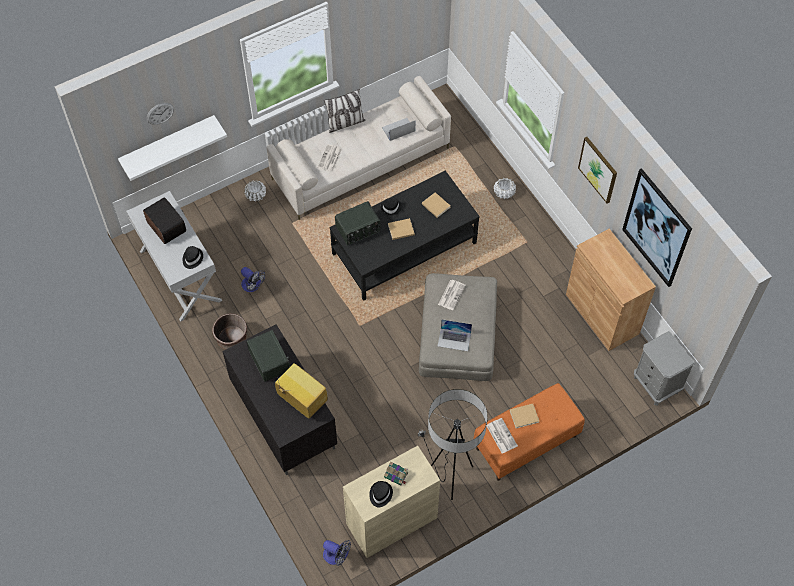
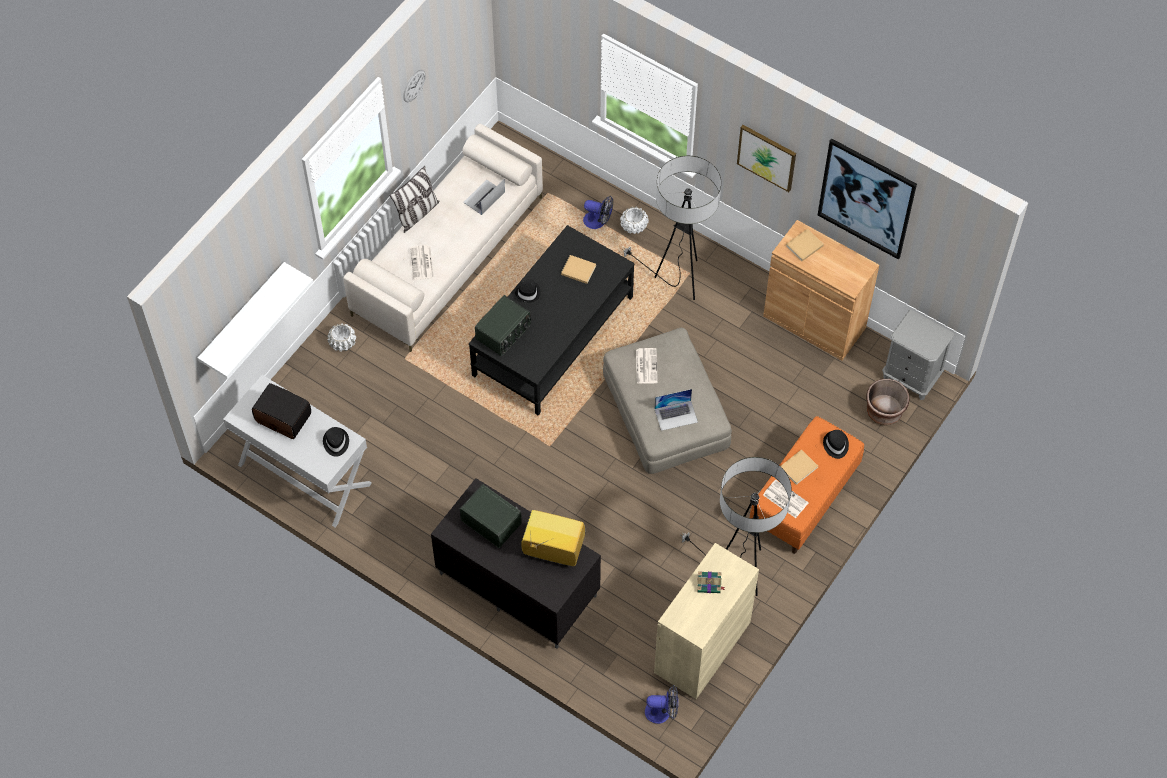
camera: 25 degrees left, 0 degrees up
(160, 113) = (234, 283): wall clock -> wall clock (414, 86)
(231, 339) = (408, 523): brown planter -> brown planter (884, 411)
(253, 286) = (399, 451): fan -> fan (598, 222)
(380, 494) = (703, 612): black hat -> black hat (835, 445)
(400, 230) = (552, 314): beige book -> beige book (803, 246)
(516, 244) = (678, 280): none -> floor lamp

